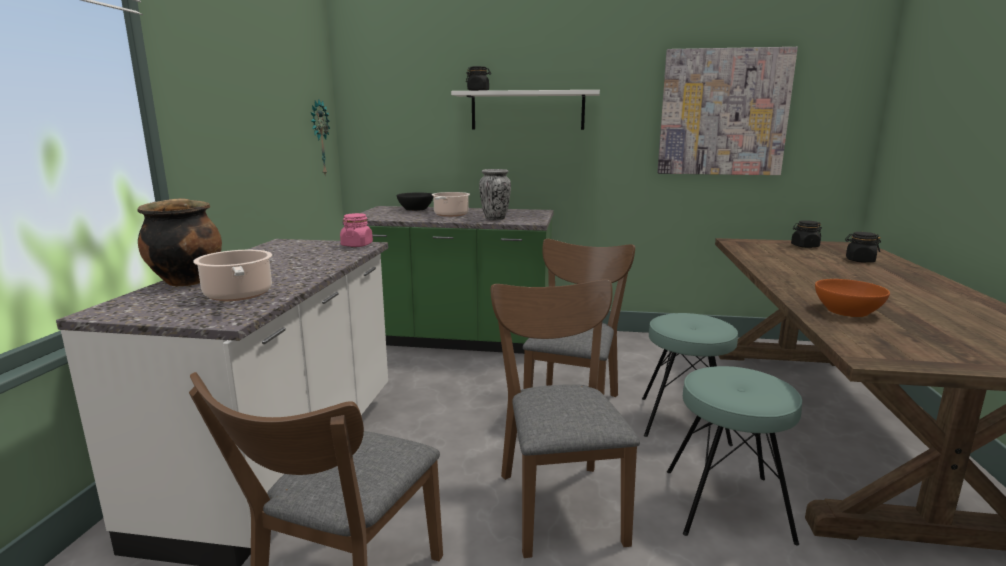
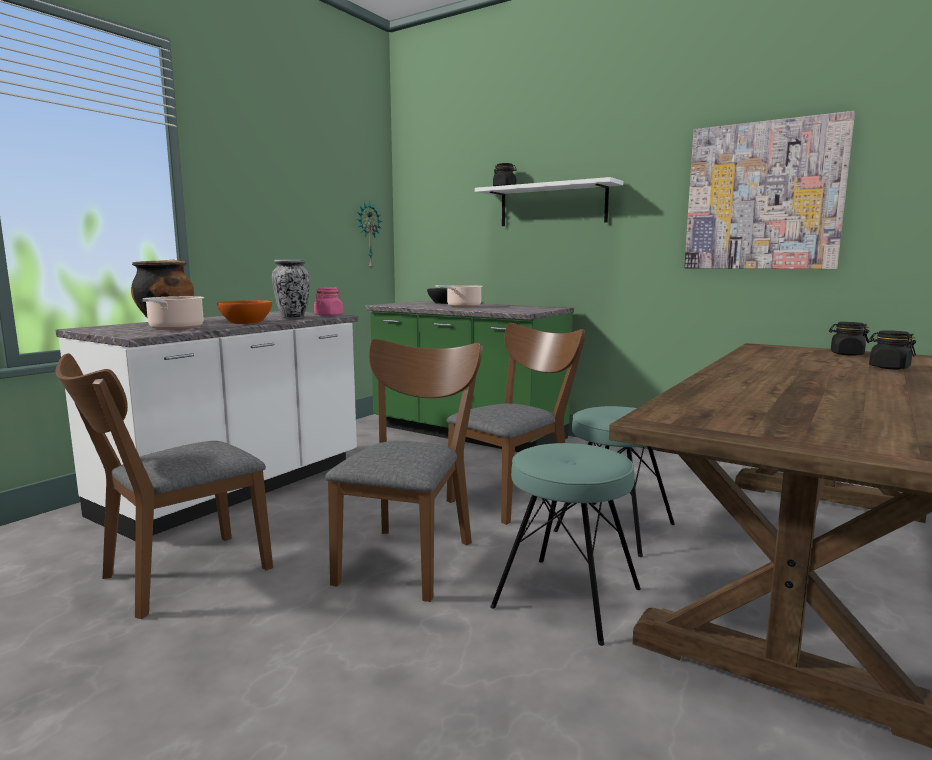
camera: 25 degrees right, 5 degrees down
(495, 219) = (494, 309): vase -> vase (293, 317)
(847, 311) = (734, 395): orange bowl -> orange bowl (246, 322)

